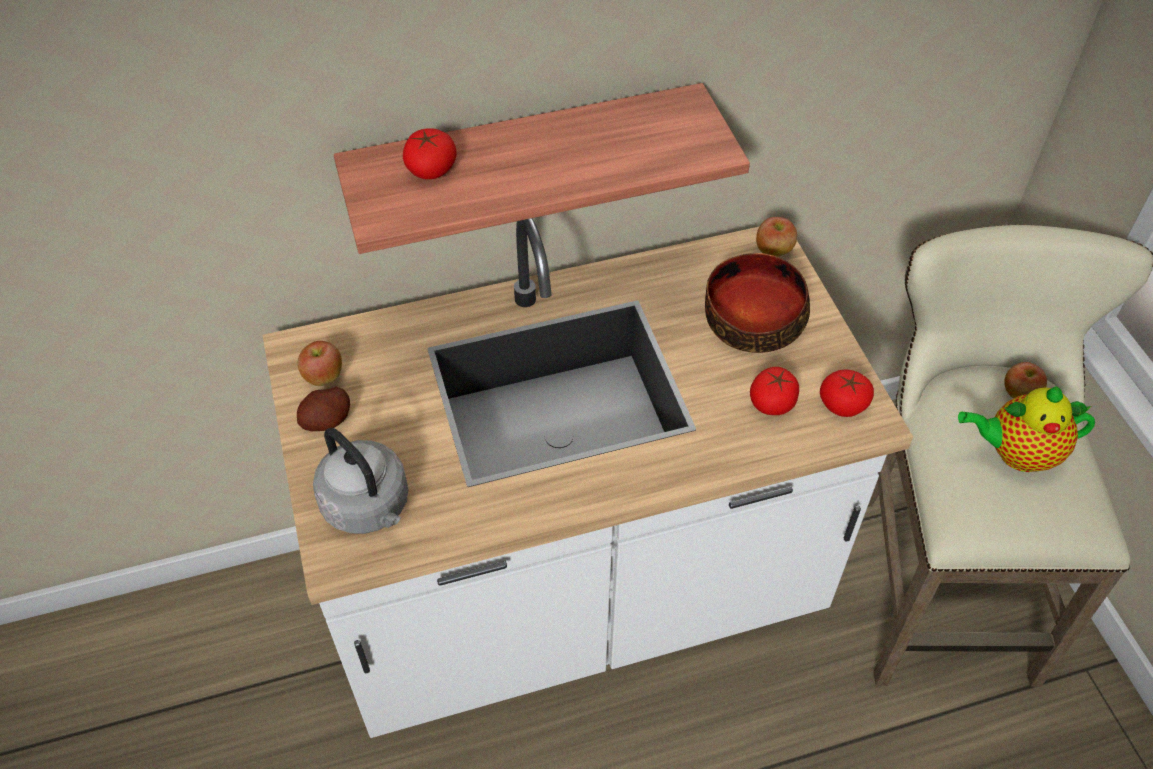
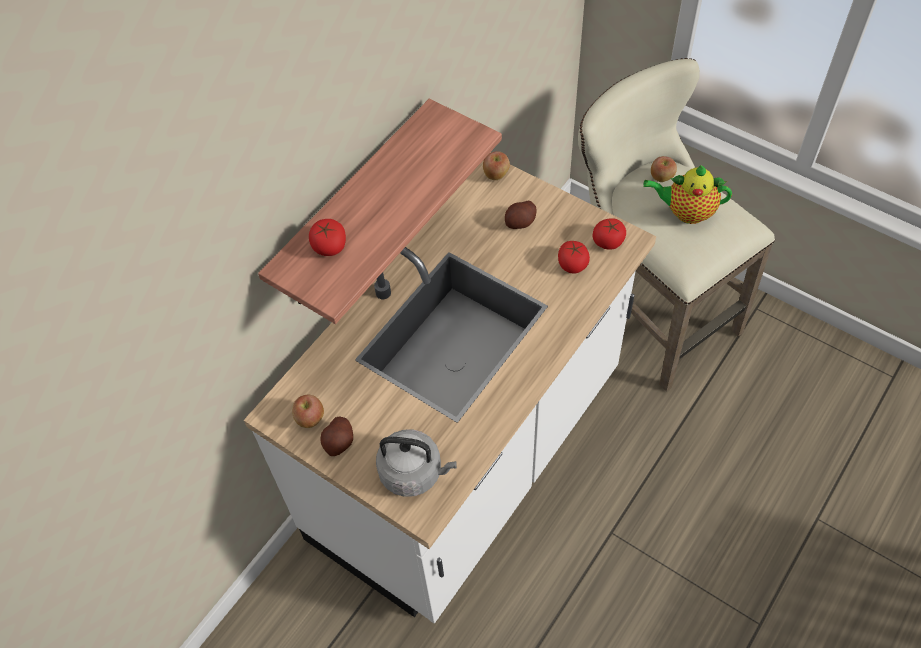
camera: 35 degrees left, 5 degrees up
(752, 318) = (520, 222): bowl -> potato
(1016, 453) = (686, 212): teapot -> teapot turned 45 degrees clockwise

